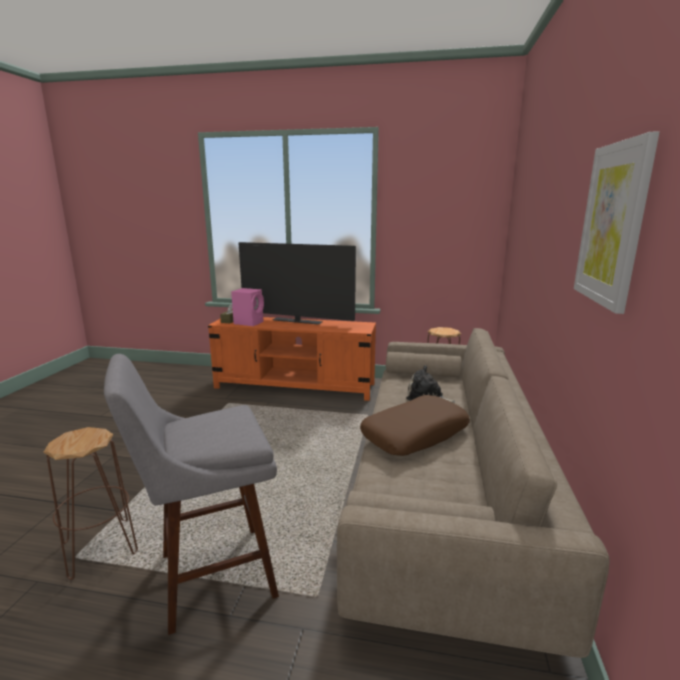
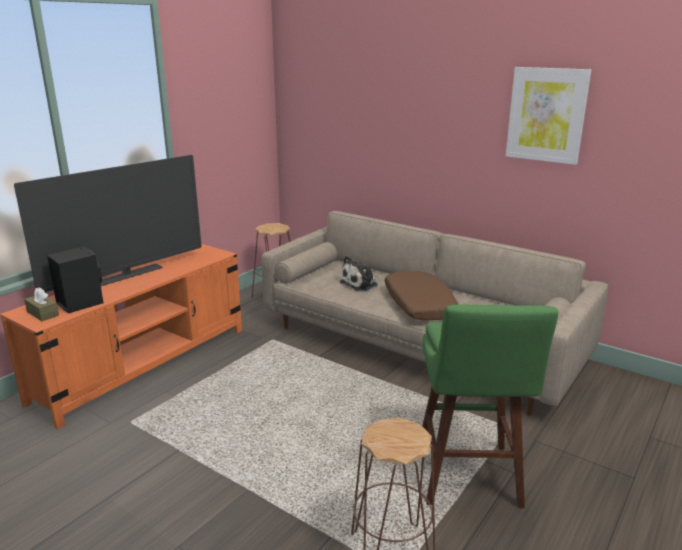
camera: 65 degrees left, 5 degrees up
(210, 577) = (468, 478): grey stool -> green stool
(249, 322) = (80, 303): pink speaker -> black speaker

